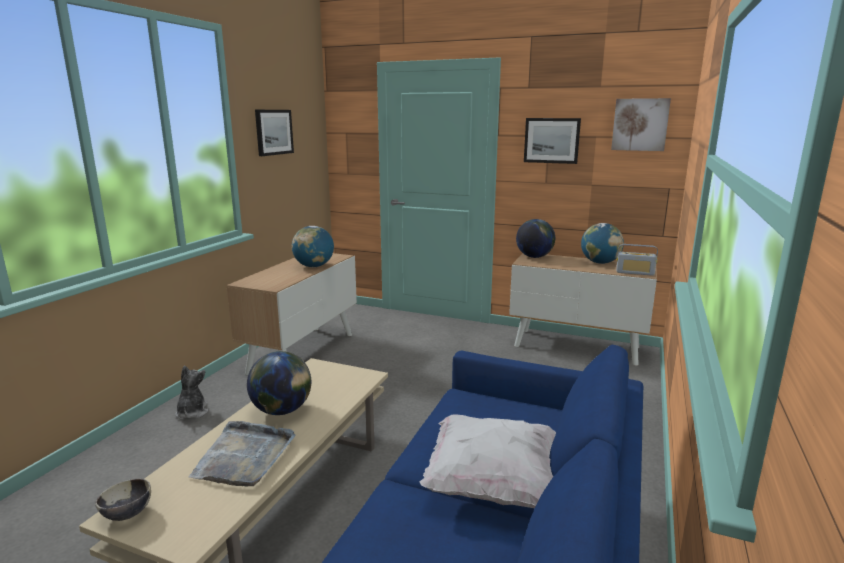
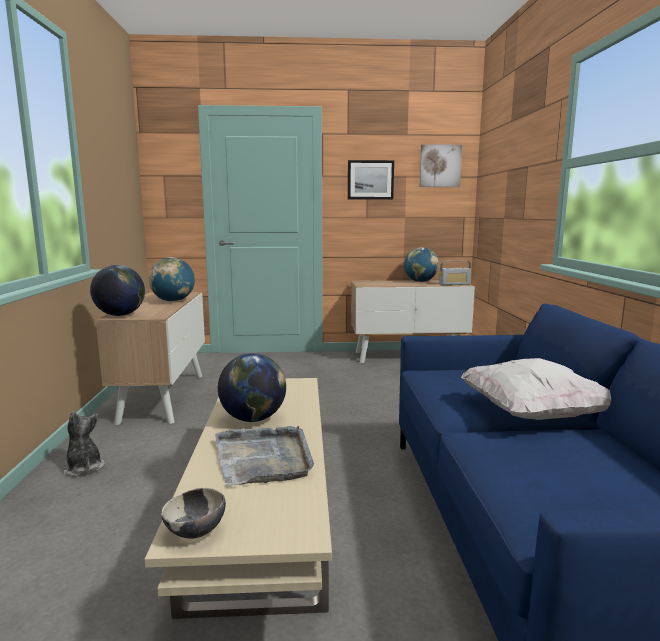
camera: 25 degrees left, 5 degrees down
(273, 132) = (106, 163): picture -> none
(534, 257) = (366, 282): globe -> globe (120, 315)

